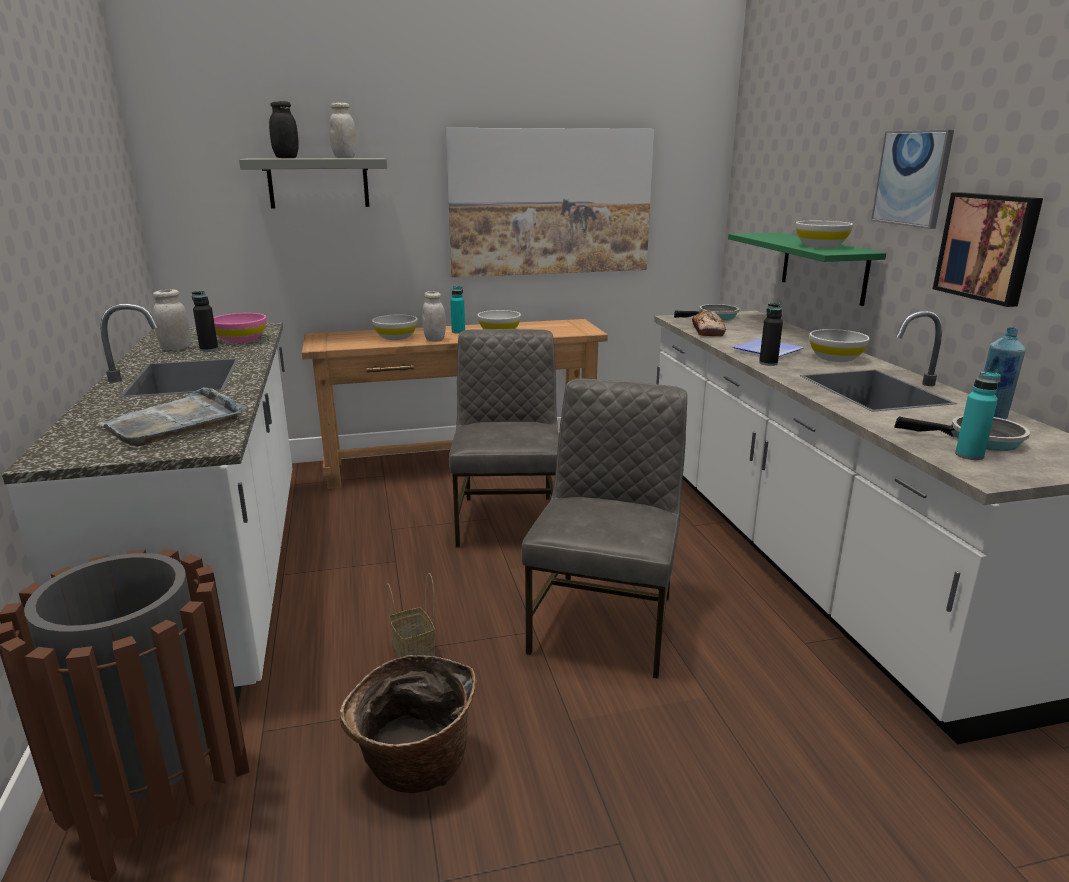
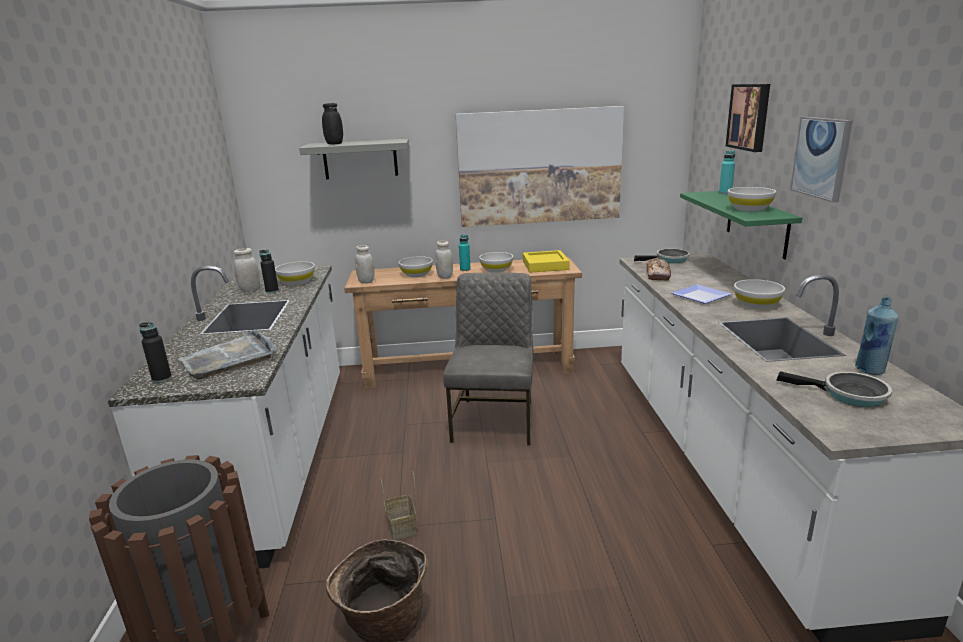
camera: 10 degrees right, 0 degrees up
(241, 340) = (297, 282): pink bowl -> white bowl
(344, 157) = (377, 141): white jar -> white jar (366, 281)
(559, 327) = (545, 265): none -> yellow tray
(606, 623) = (552, 515): grey chair -> none
(768, 363) = (696, 309): black bottle -> black bottle (162, 379)
(969, 455) = (832, 411): turquoise bottle -> turquoise bottle (725, 193)
(988, 247) = (877, 222): picture -> picture (750, 117)

